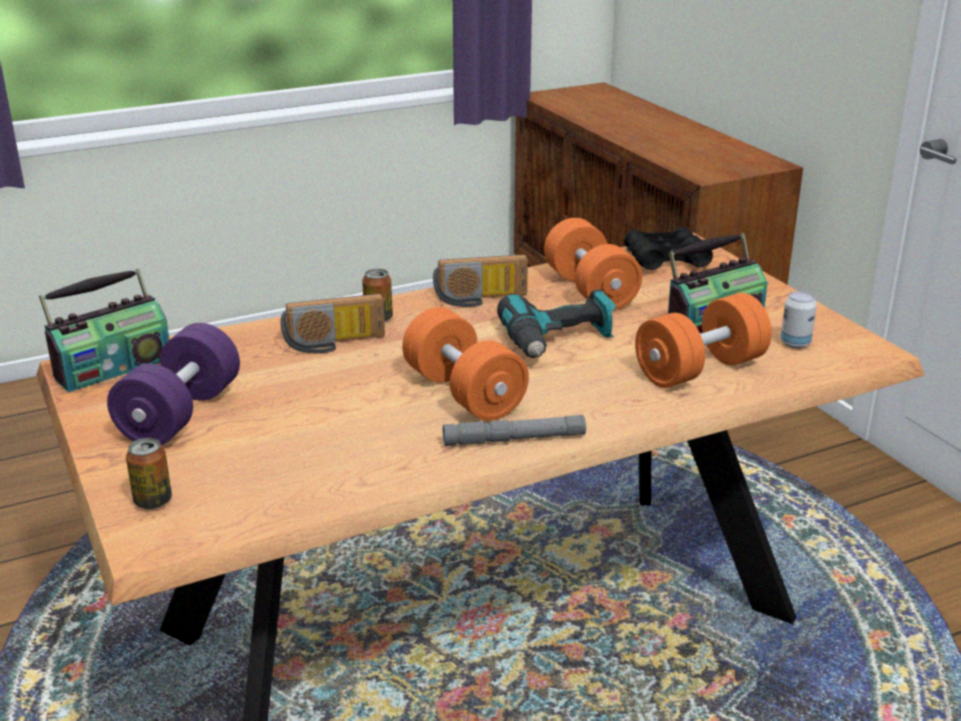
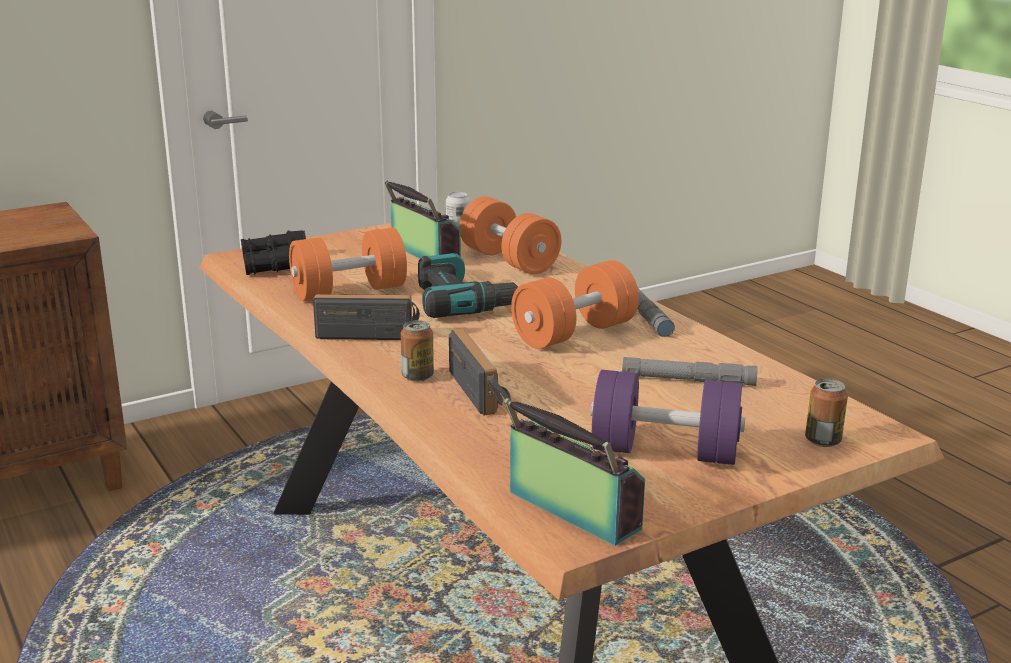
camera: 95 degrees left, 5 degrees down
(324, 444) = (688, 380): none -> grey flashlight
(481, 299) = (369, 333): radio -> radio turned 75 degrees counterclockwise

